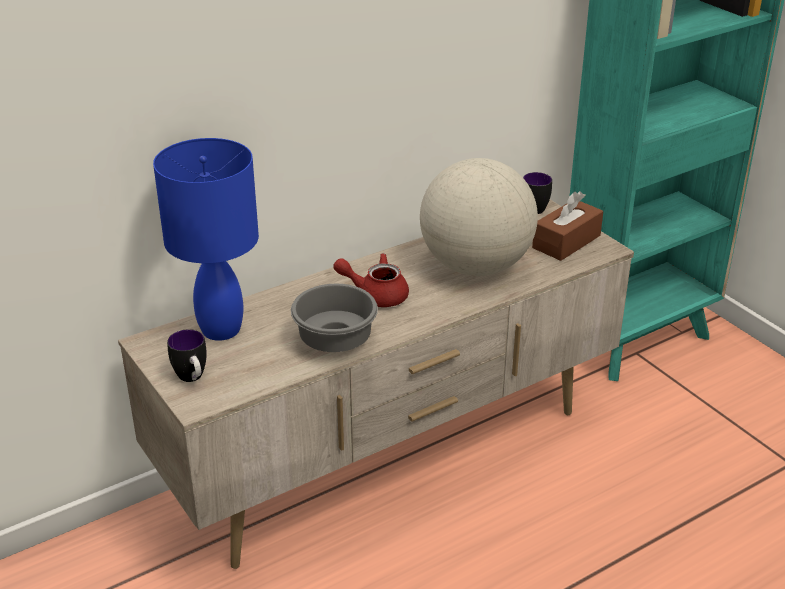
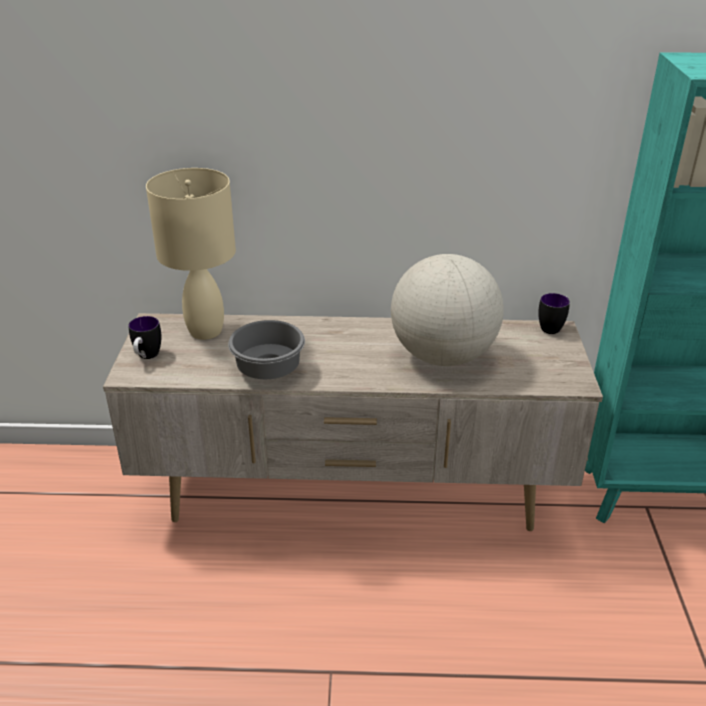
camera: 35 degrees right, 0 degrees up
(220, 330) = (204, 331): blue table lamp -> beige table lamp
(376, 295) = (339, 348): red teapot -> none
(566, 242) = (547, 365): brown tissue box -> none

